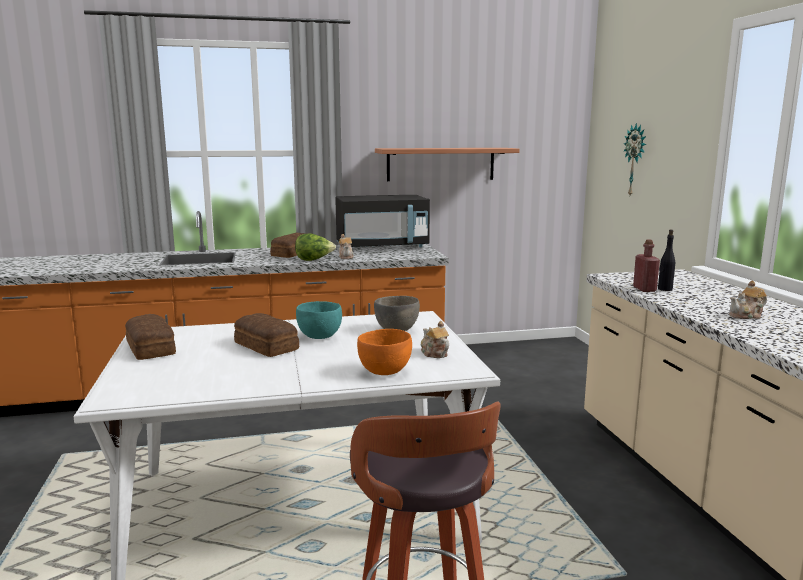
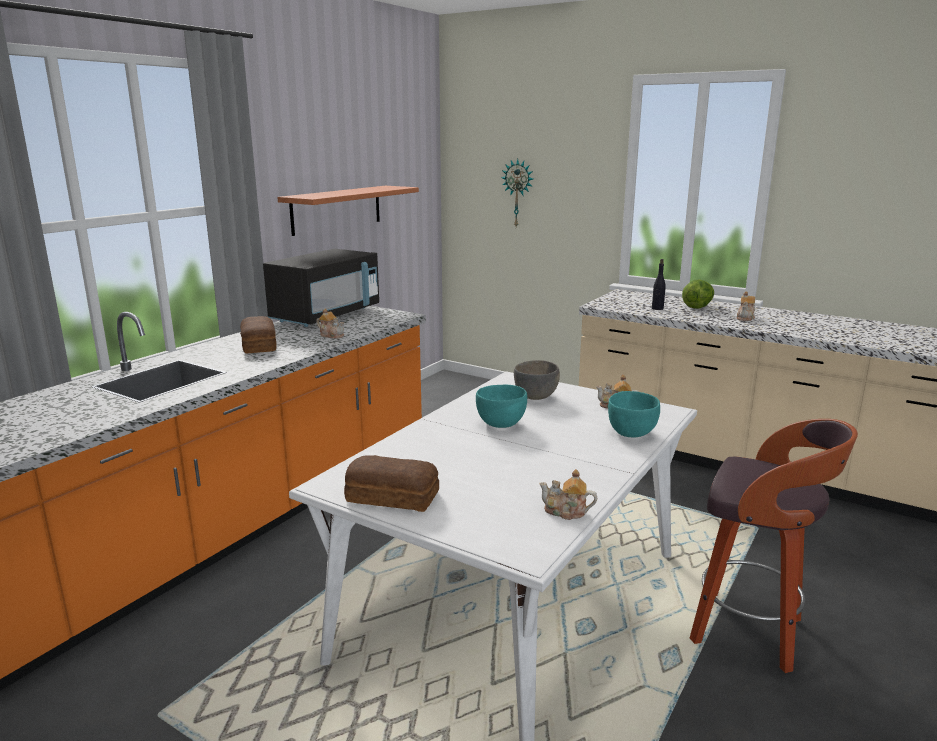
camera: 45 degrees left, 5 degrees up
(193, 391) = (566, 512): none -> teapot
(266, 346) = (488, 450): bread -> none
(314, 260) = (312, 347): lettuce -> lettuce (697, 307)
(385, 372) = (631, 433): orange bowl -> turquoise bowl
(644, 289) = (648, 311): red bottle -> none

